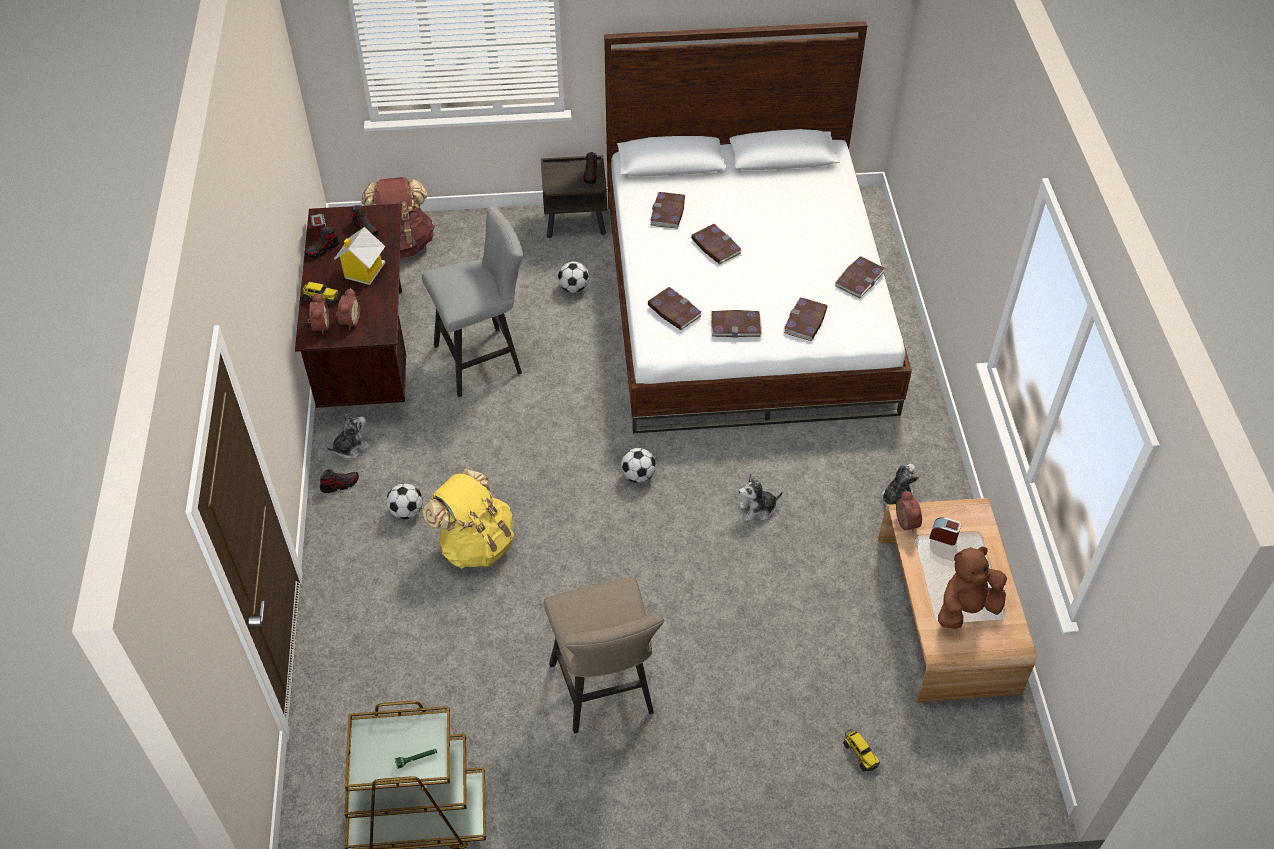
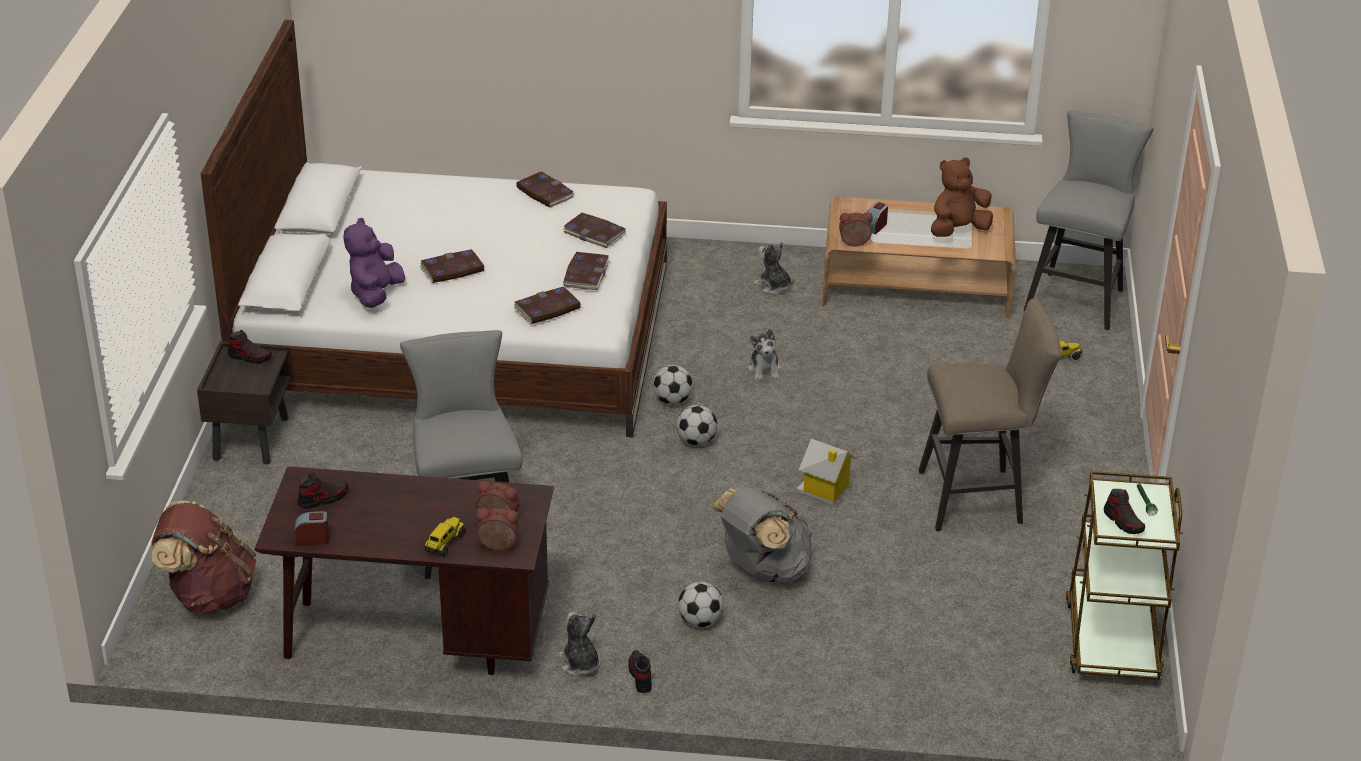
camera: 80 degrees left, 15 degrees down
(322, 249) = (348, 538): shoe -> shoe (1123, 522)
(363, 271) = (409, 505): toy house -> toy house (824, 490)
(476, 544) = (763, 569): yellow backpack -> grey backpack
(574, 288) = (374, 453): football -> football (672, 400)
(668, 212) = (375, 294): book -> purple plush toy
(966, 608) = (957, 230): brown plush toy -> brown plush toy turned 75 degrees clockwise
(984, 766) = (1078, 297): none -> grey stool

